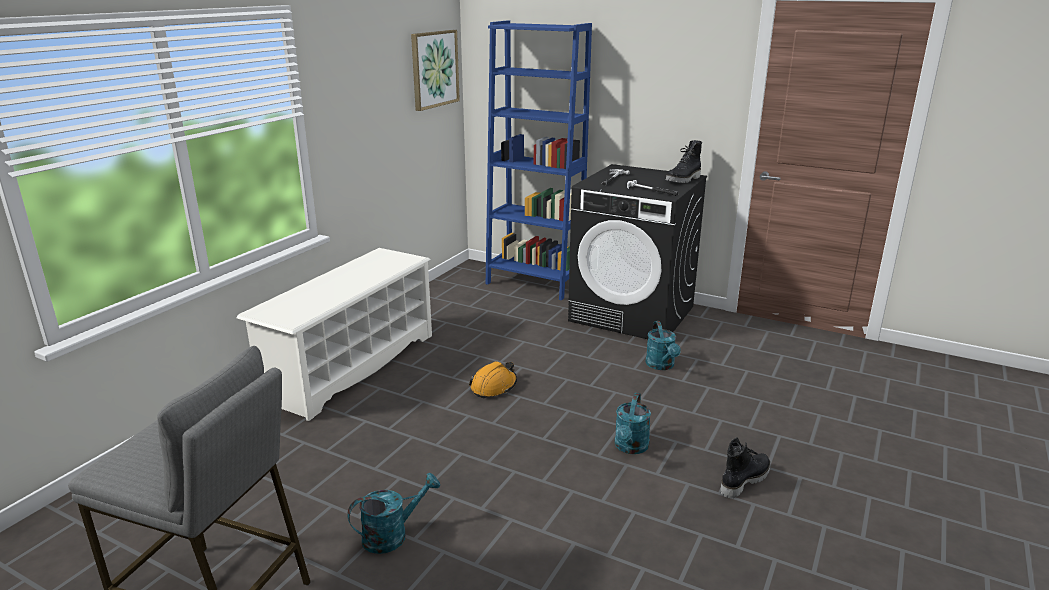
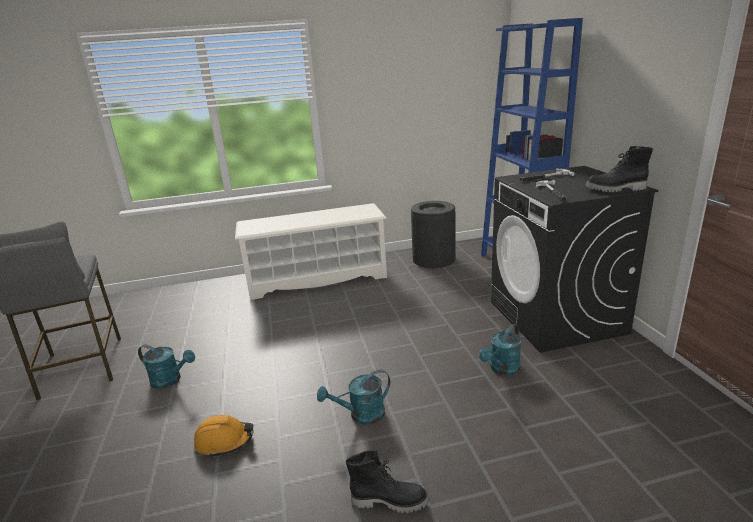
camera: 50 degrees right, 0 degrees up
(434, 69) = (467, 70): picture -> none
(447, 302) = (434, 259): none -> black trash can
(494, 387) = (361, 325): orange hard hat -> orange hard hat (224, 441)

